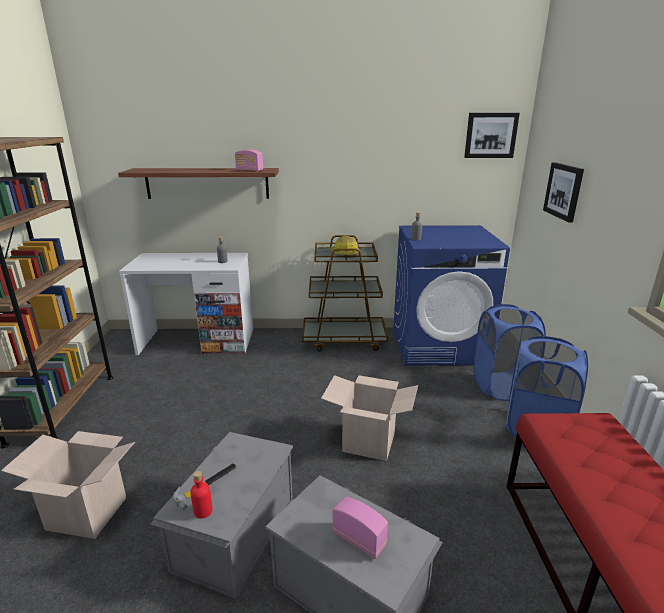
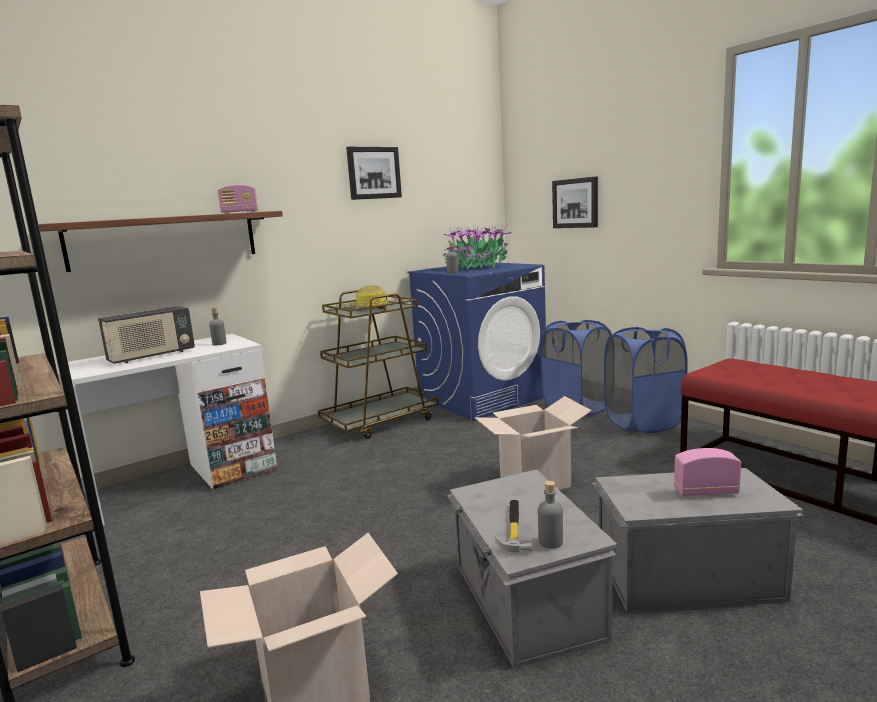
camera: 35 degrees left, 10 degrees down
(178, 262) = (152, 356): none -> radio
(203, 511) = (550, 542): red bottle -> grey bottle
(451, 236) = (476, 267): none -> potted plant
(490, 135) = (474, 167): picture -> picture (373, 173)

